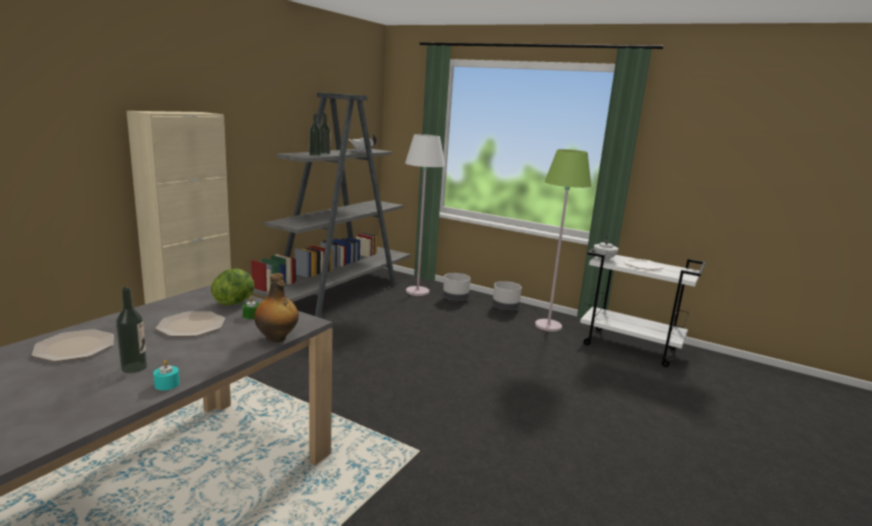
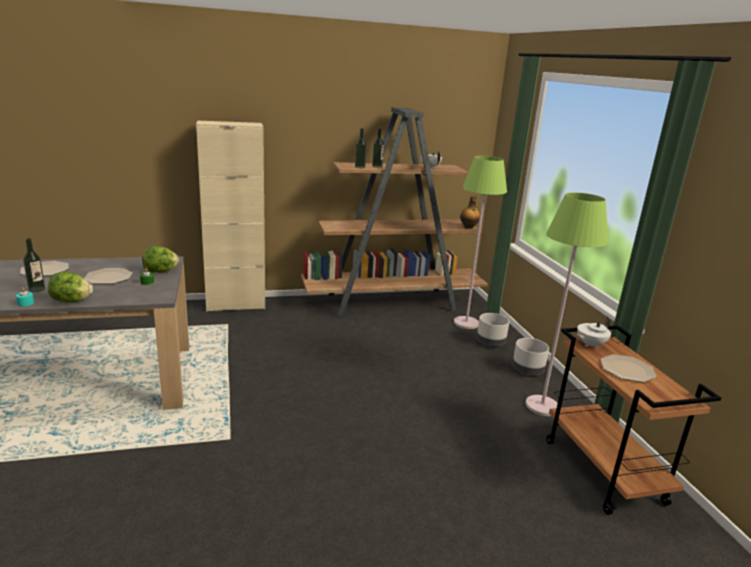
camera: 45 degrees right, 5 degrees up
(220, 360) = (71, 301): none -> lettuce
(276, 338) = (122, 301): bottle -> bottle (468, 227)
(339, 294) = (393, 302): grey bookcase -> brown bookcase
(417, 291) = (466, 323): white floor lamp -> green floor lamp
(630, 347) = (604, 472): white cart -> brown cart

